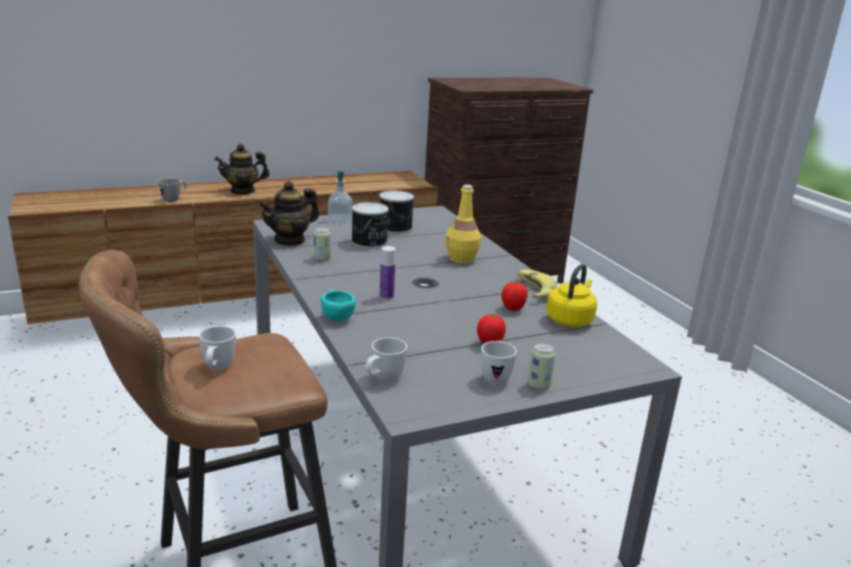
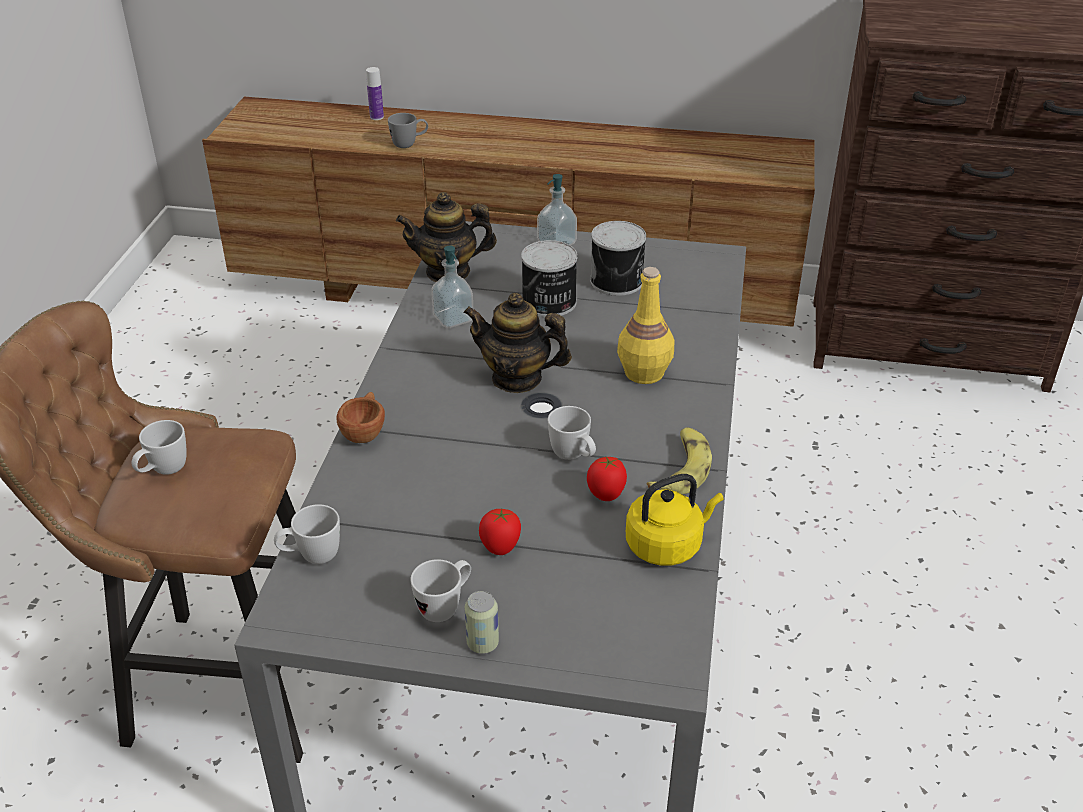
camera: 35 degrees right, 15 degrees up
(243, 191) = (512, 142): teapot -> teapot (517, 378)
(322, 258) = (453, 319): can -> soap dispenser
(336, 316) = (365, 431): turquoise cup -> brown cup
(386, 297) = (461, 416): bottle -> bottle (377, 117)
(473, 298) = (574, 457): none -> white mug

